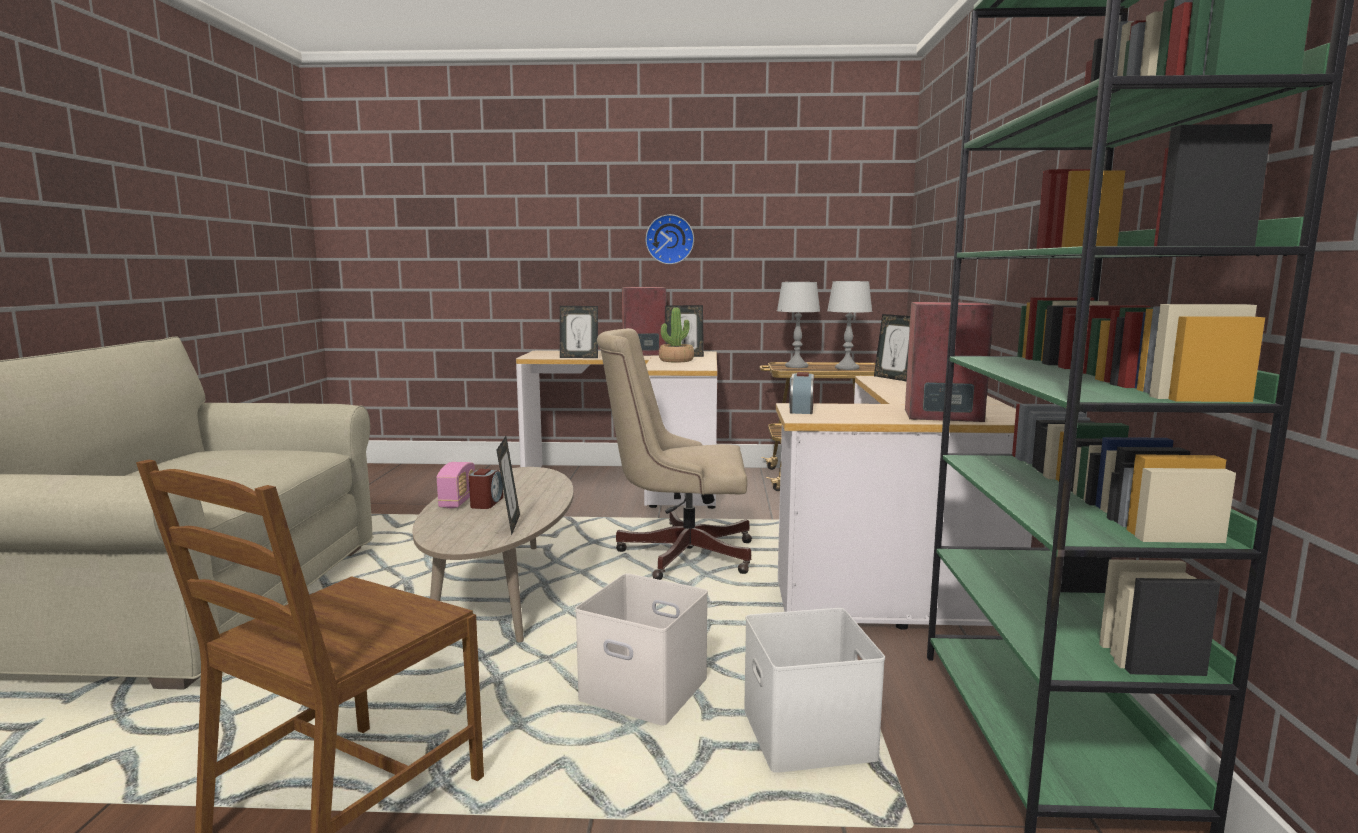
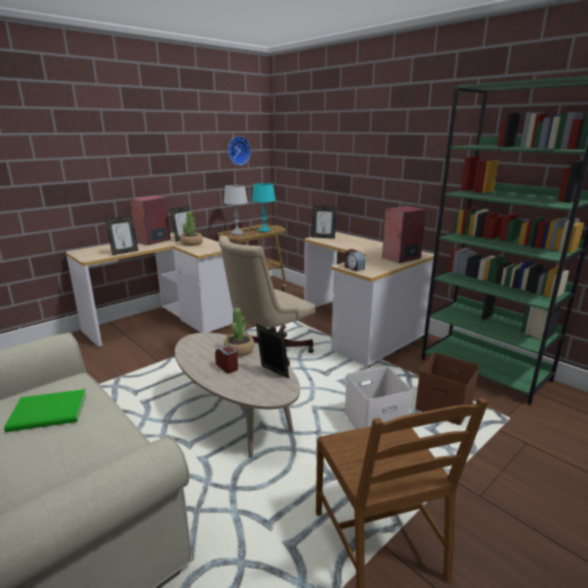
camera: 45 degrees left, 10 degrees up
(235, 462) = (50, 413): none -> green book
(458, 501) = (210, 373): radio -> none
(538, 494) = (239, 350): none -> potted plant
(670, 239) = (150, 163): wall clock -> wall clock (238, 150)
(811, 737) = (445, 406): white storage box -> brown storage box
(847, 368) = (264, 230): grey table lamp -> turquoise table lamp

